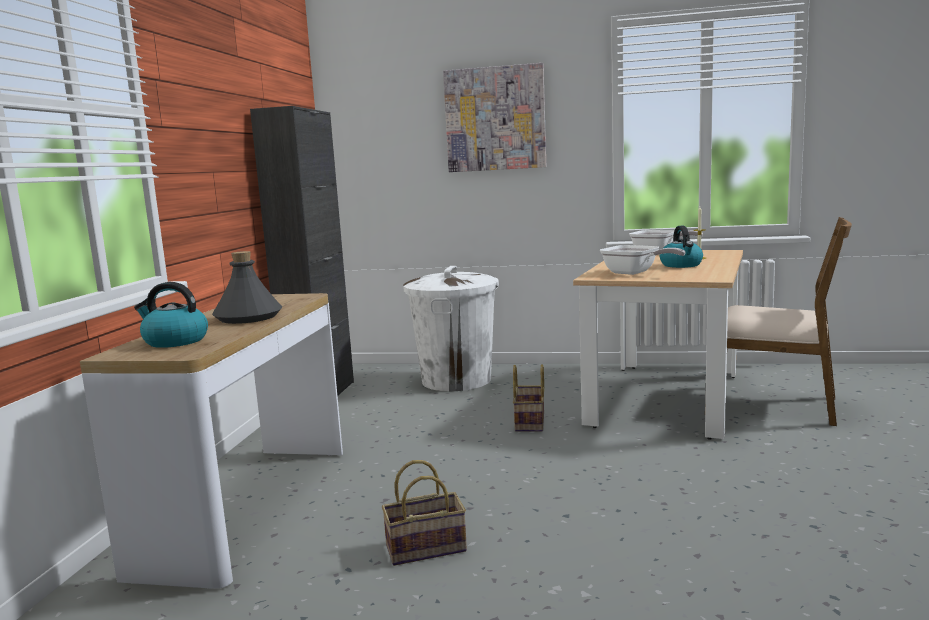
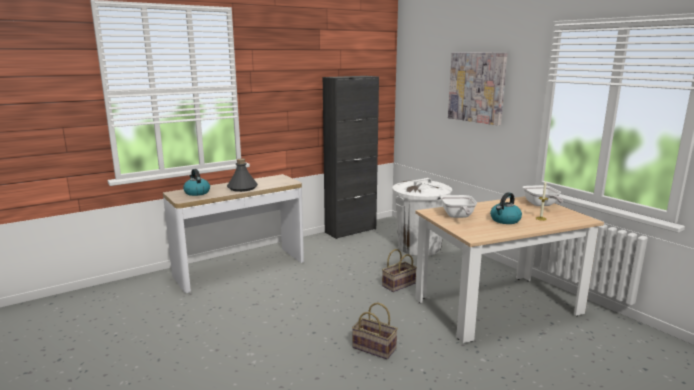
camera: 45 degrees right, 5 degrees up
(427, 547) = (251, 314): basket -> basket (375, 348)
(772, 405) = (550, 343): brown chair -> none

